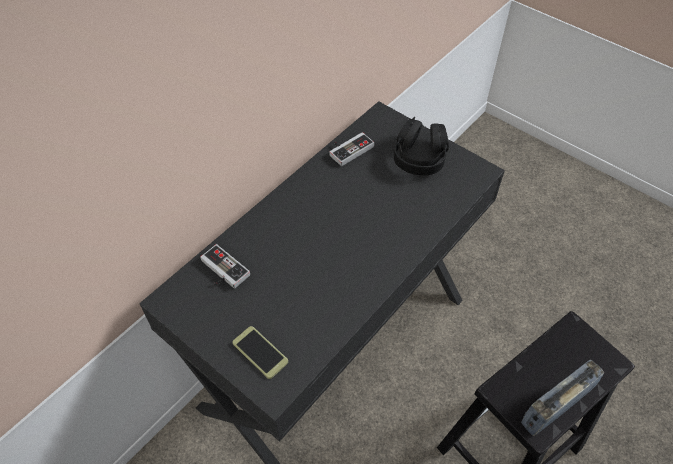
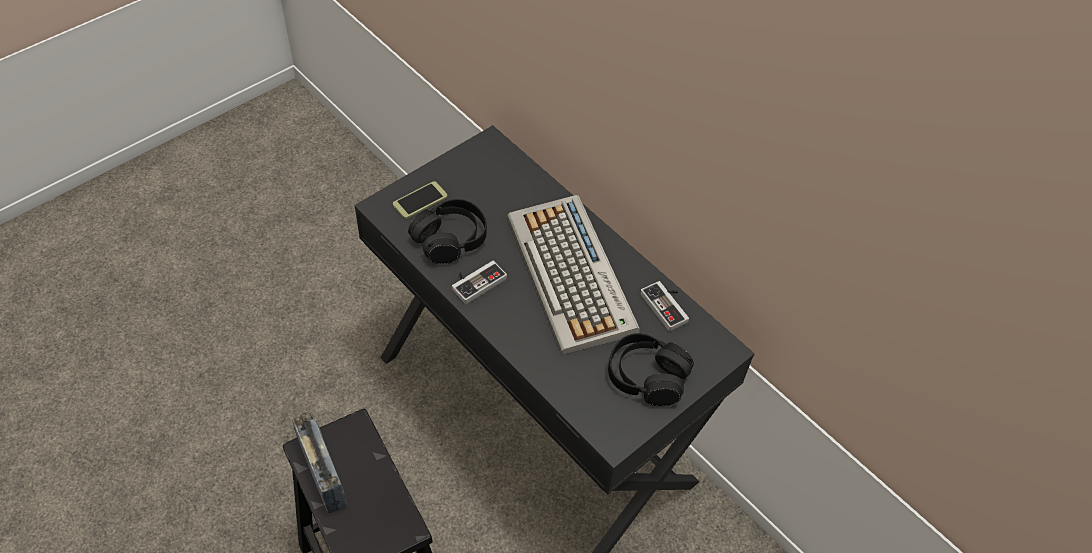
camera: 95 degrees right, 0 degrees up
(221, 271) = (514, 181): game controller -> game controller (476, 281)
(308, 314) = (450, 239): none -> black headphones
(332, 212) = (572, 275): none -> keyboard

